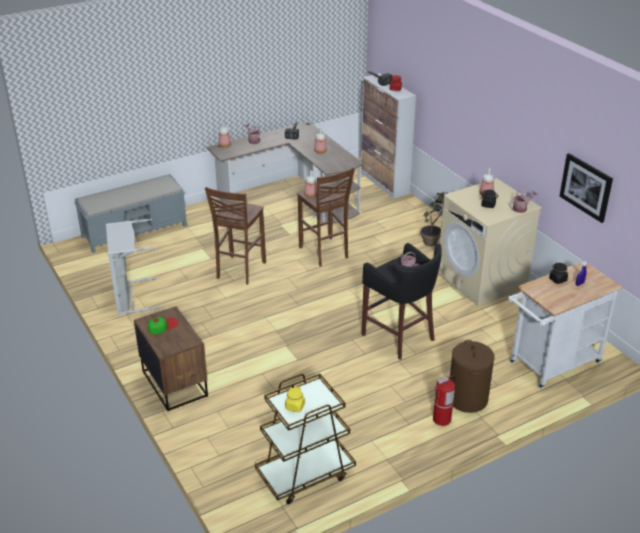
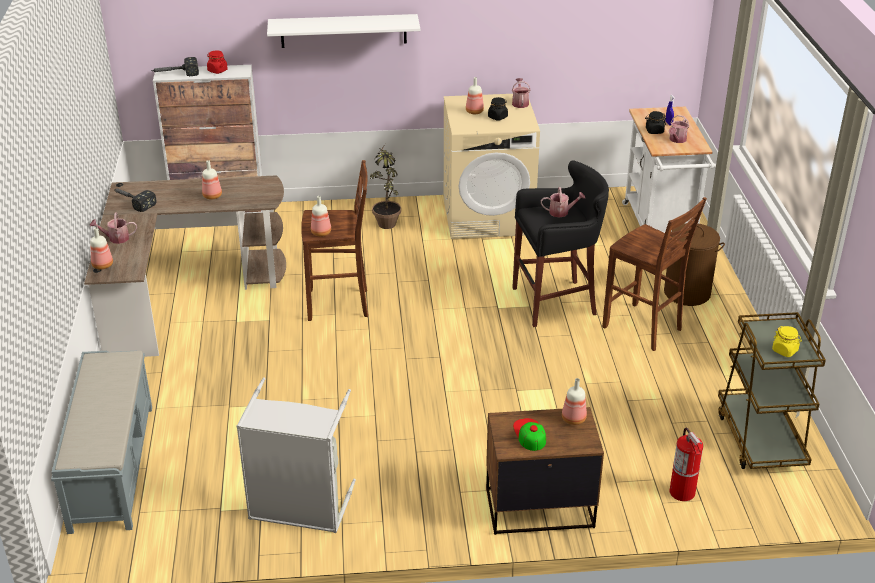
camera: 65 degrees left, 0 degrees up
(186, 339) = (573, 419): none -> bottle
(239, 271) = (319, 386): brown stool -> brown stool (644, 329)
(441, 419) = (711, 319): fire extinguisher -> fire extinguisher (682, 492)
(459, 98) = (343, 31): none -> white shelf
(554, 293) = (677, 140): none -> watering can
(586, 187) = (584, 38): picture -> none

